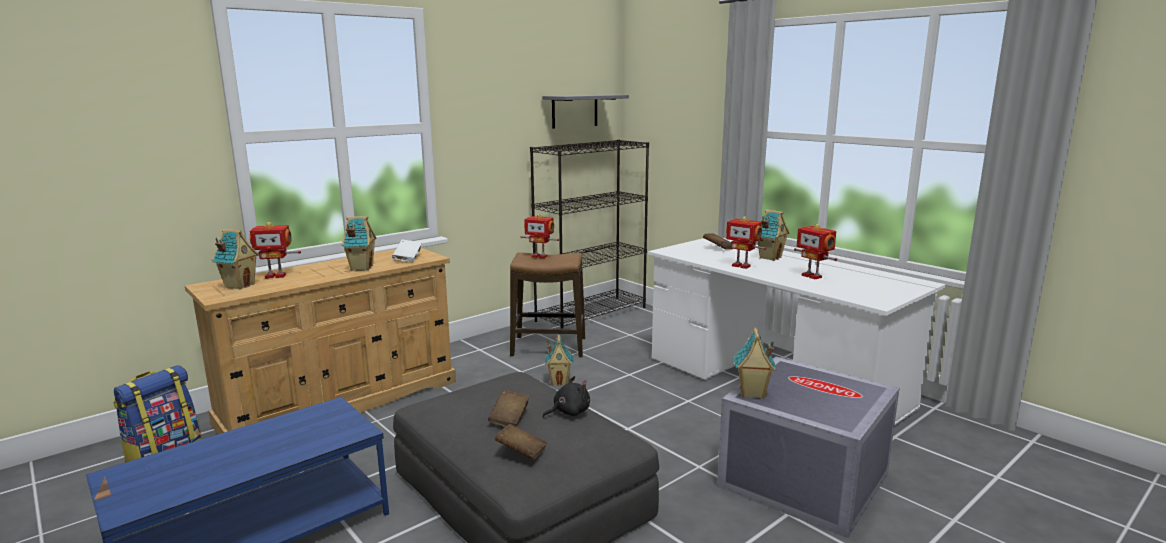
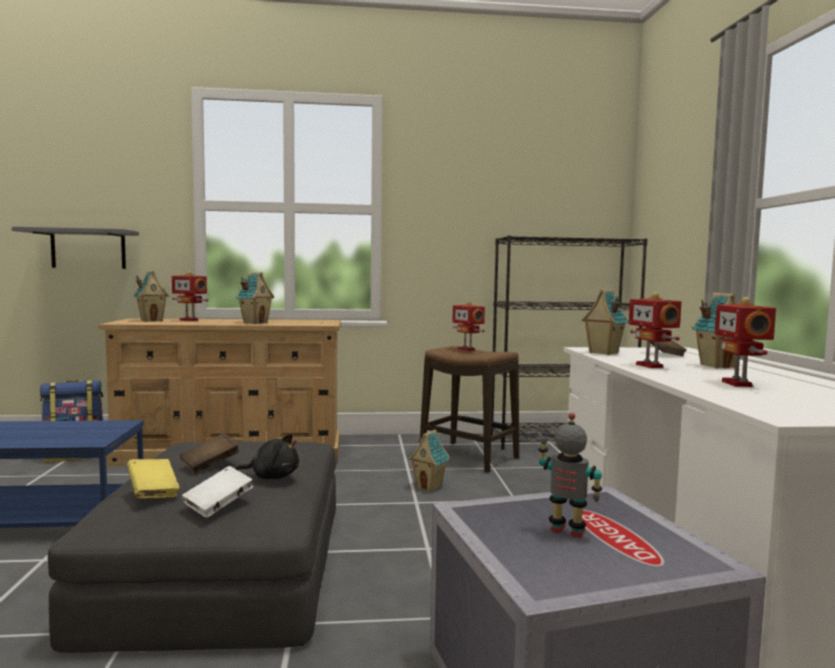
camera: 35 degrees right, 10 degrees down
(408, 258) = (306, 323): white book -> white book (218, 506)
(521, 453) = (153, 492): brown book -> yellow book
(574, 111) = (562, 205): grey shelf -> grey shelf (88, 249)
(752, 394) = (482, 510): toy house -> toy house (602, 353)
(806, 392) = (567, 532): none -> toy robot

